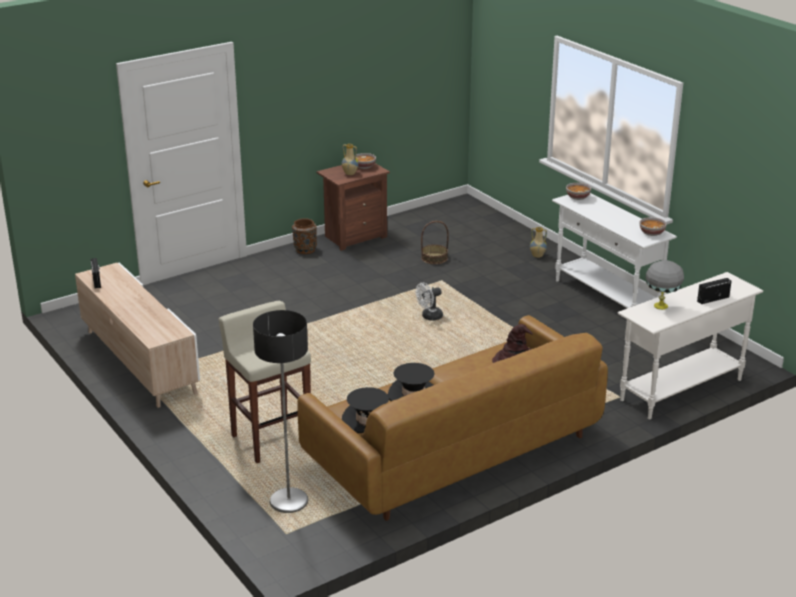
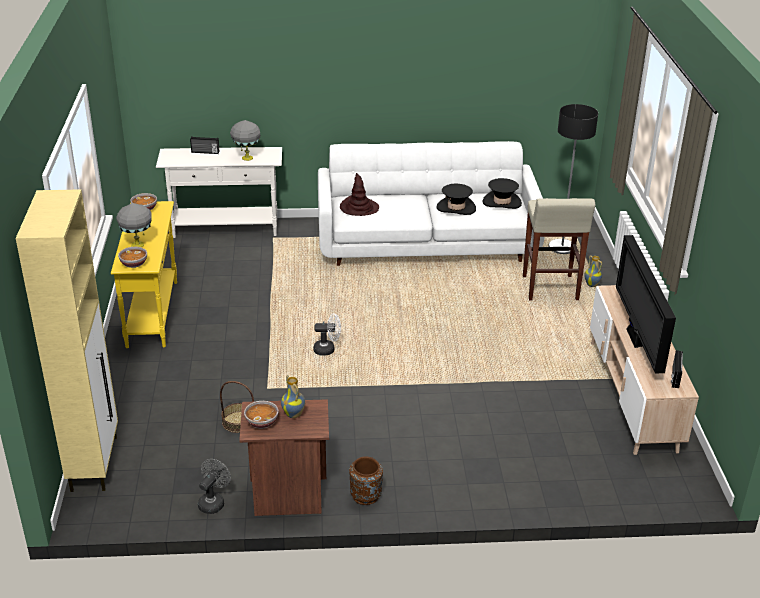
camera: 150 degrees left, 5 degrees up
(139, 298) = (635, 339): none -> television
(396, 223) = (213, 502): none -> grey fan
(455, 451) = (426, 241): brown sofa -> white sofa
(492, 218) = (94, 462): none -> beige cabinet
(537, 256) = (136, 383): vase -> vase (592, 284)
(600, 208) = (138, 245): none -> grey table lamp
(606, 298) = (153, 313): white console table -> yellow console table

